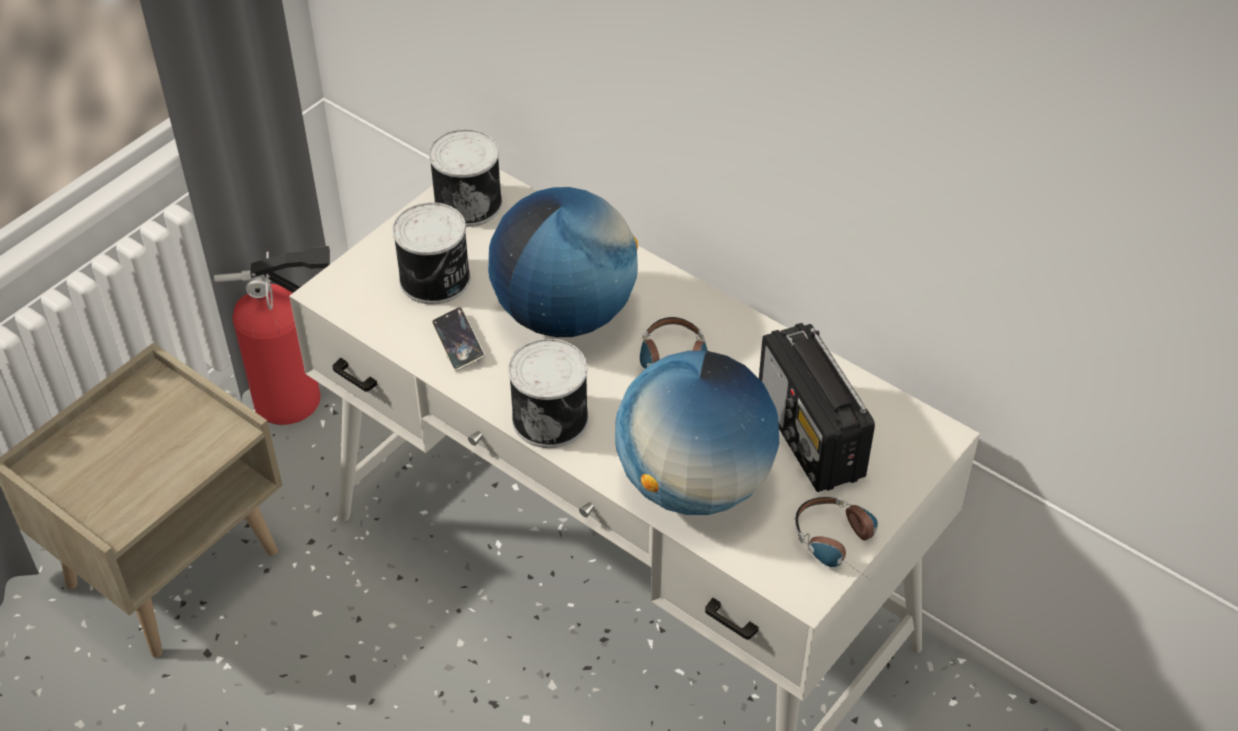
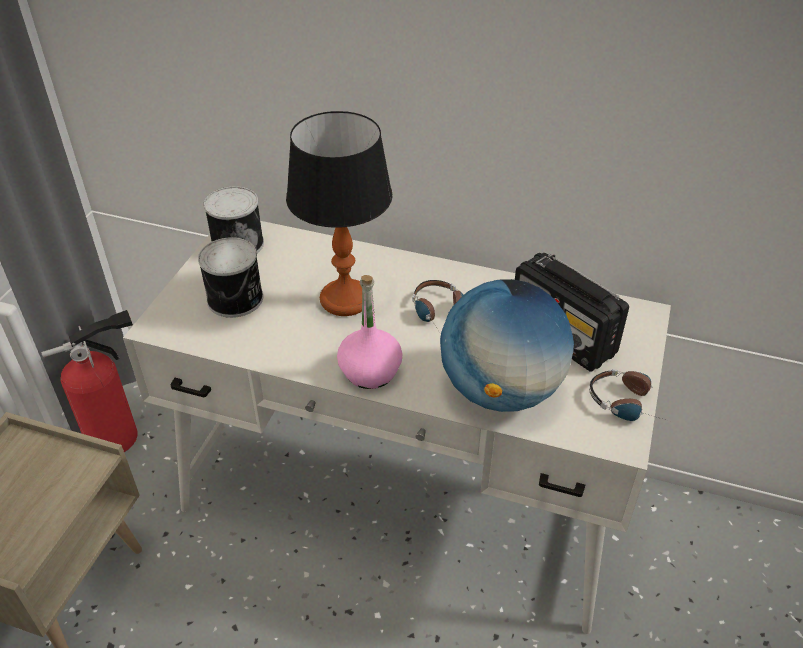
camera: 20 degrees left, 5 degrees down
(458, 342) = (273, 337): phone -> none
(551, 417) = (370, 371): can -> pink bottle
(565, 314) = (344, 299): globe -> table lamp

